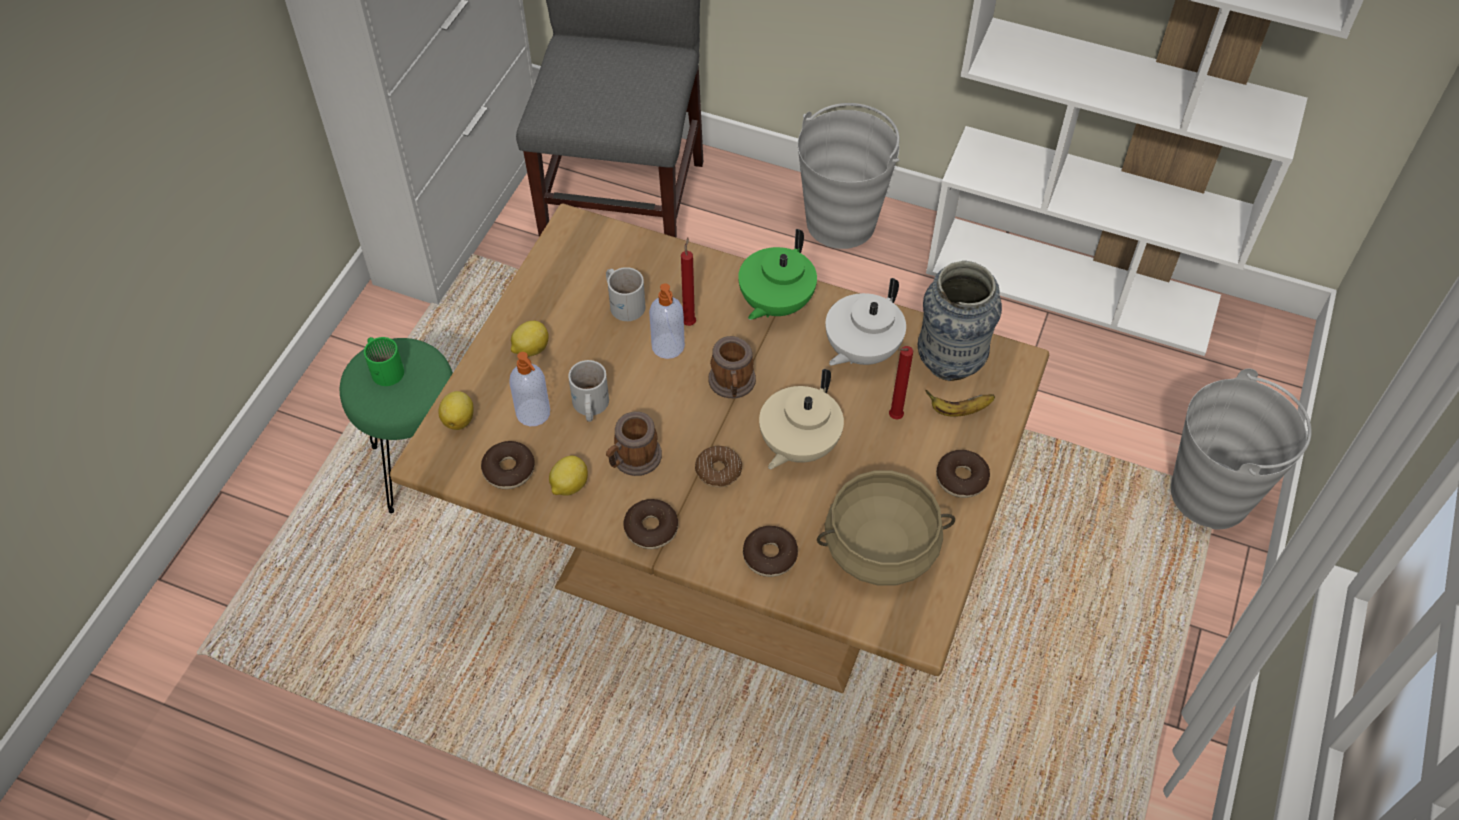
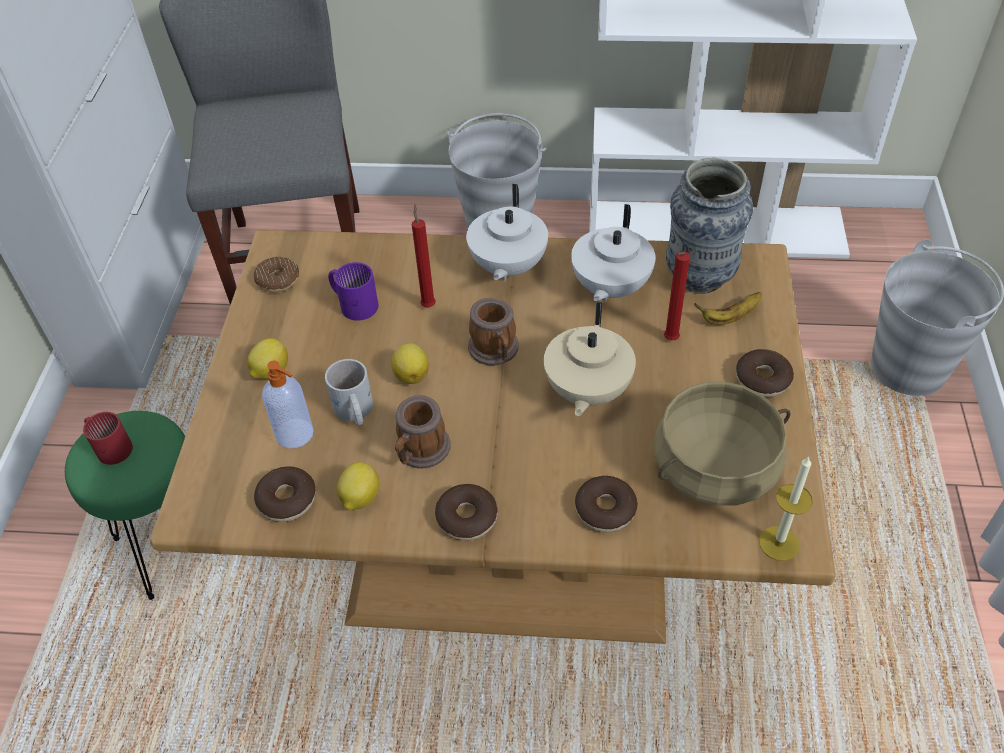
camera: 15 degrees left, 5 degrees down
(385, 368) = (111, 446): green mug -> red mug
(459, 419) = (214, 462): lemon -> lemon (412, 374)
(624, 302) = (354, 302): white mug -> purple mug
(668, 347) = (415, 333): soap dispenser -> none
(718, 471) = (515, 438): donut -> donut (278, 280)
(775, 303) = (507, 267): green teapot -> white teapot
(905, 628) = (779, 543): none -> candle

